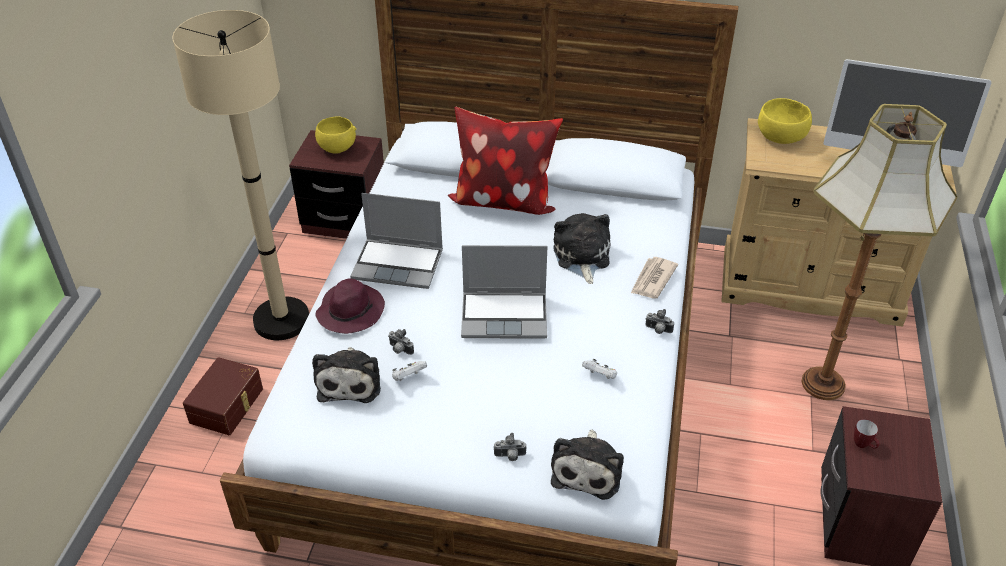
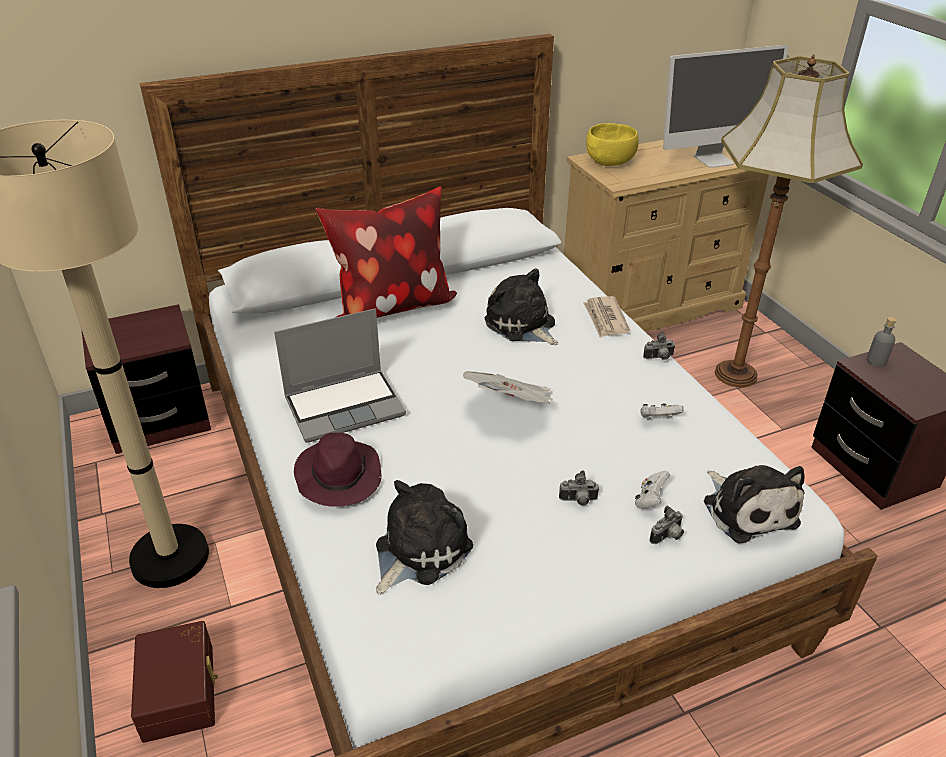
camera: 35 degrees left, 5 degrees down
(336, 148) = (133, 331): yellow bowl -> none
(350, 381) = (418, 550): plush toy -> plush toy turned 105 degrees counterclockwise
(399, 350) = (441, 489): camera -> camera (578, 501)
(408, 377) = (481, 512): white game controller -> white game controller (650, 500)
(505, 315) = (511, 406): laptop -> newspaper
(863, 445) = (887, 383): mug -> none
(879, 423) = (876, 361): none -> grey bottle

